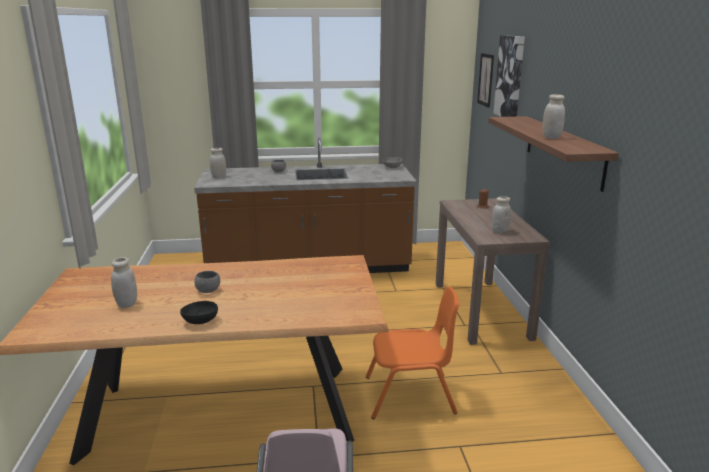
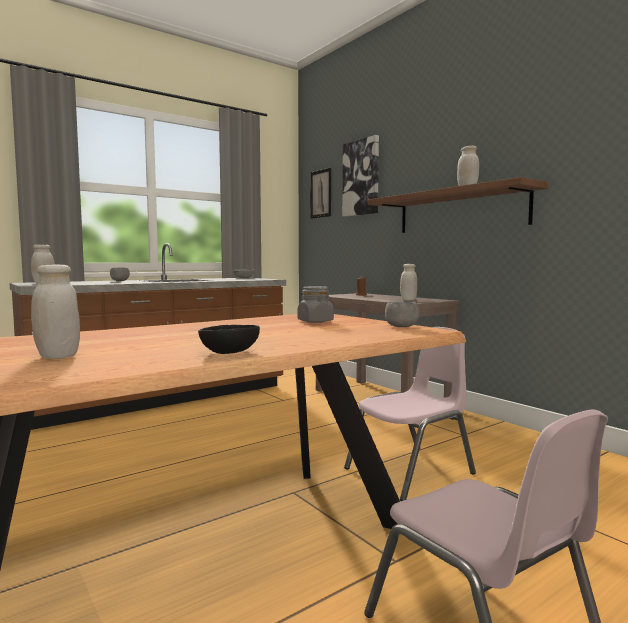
camera: 30 degrees left, 15 degrees down
(208, 290) = (183, 337): grey bowl -> grey bowl (401, 327)
(322, 278) = (315, 321): none -> grey jar
(410, 396) = (411, 472): orange chair -> pink chair

